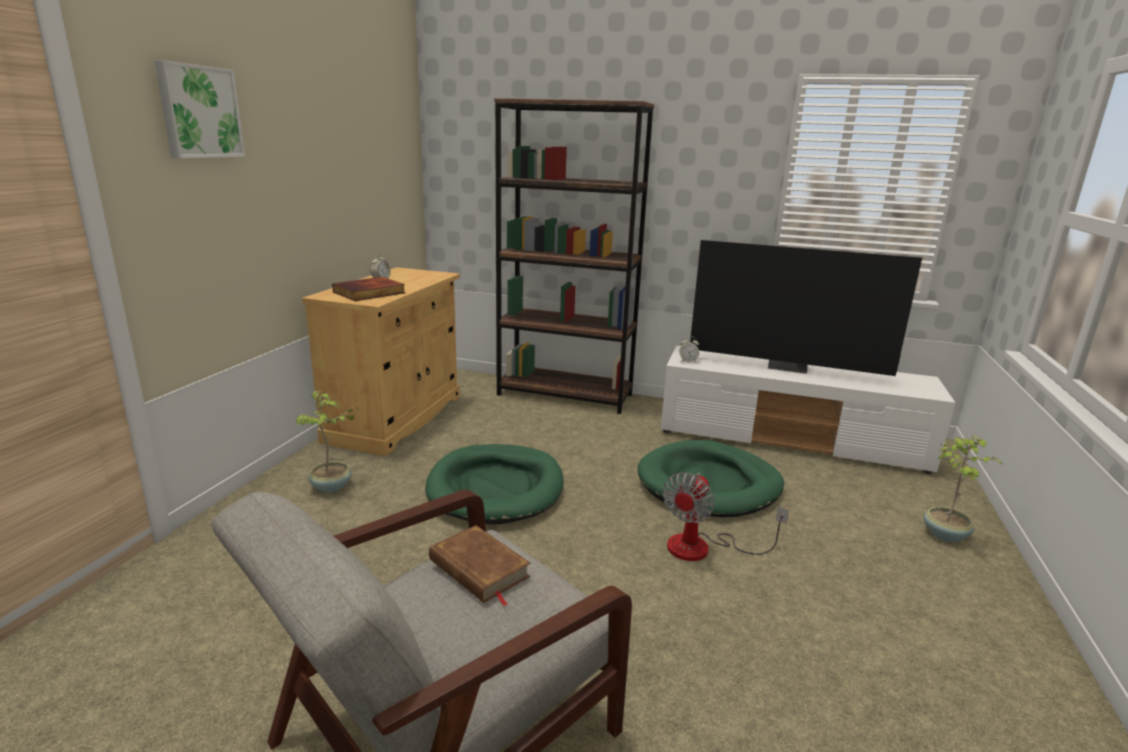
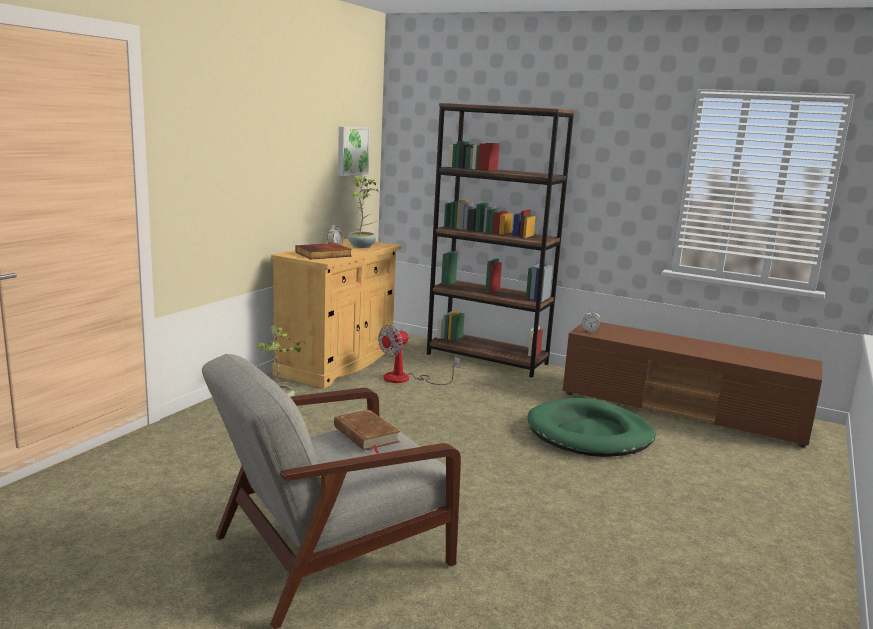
camera: 10 degrees right, 5 degrees down
(199, 112) = (214, 115): picture -> picture (351, 150)
(496, 488) = (407, 418): green dog bed -> none
(703, 548) = (565, 473): fan -> fan (406, 379)
(787, 367) = (680, 342): television -> none
(791, 439) = (683, 410): white tv stand -> brown tv stand
(945, 534) = (788, 489): potted plant -> potted plant (362, 246)

